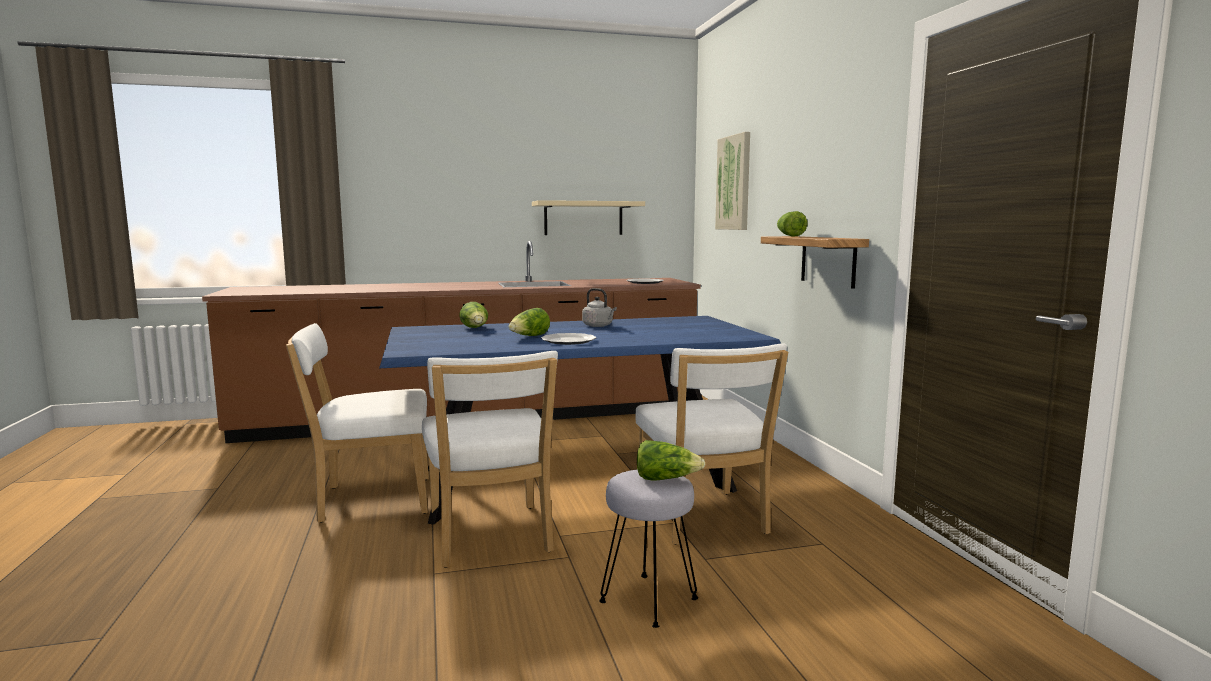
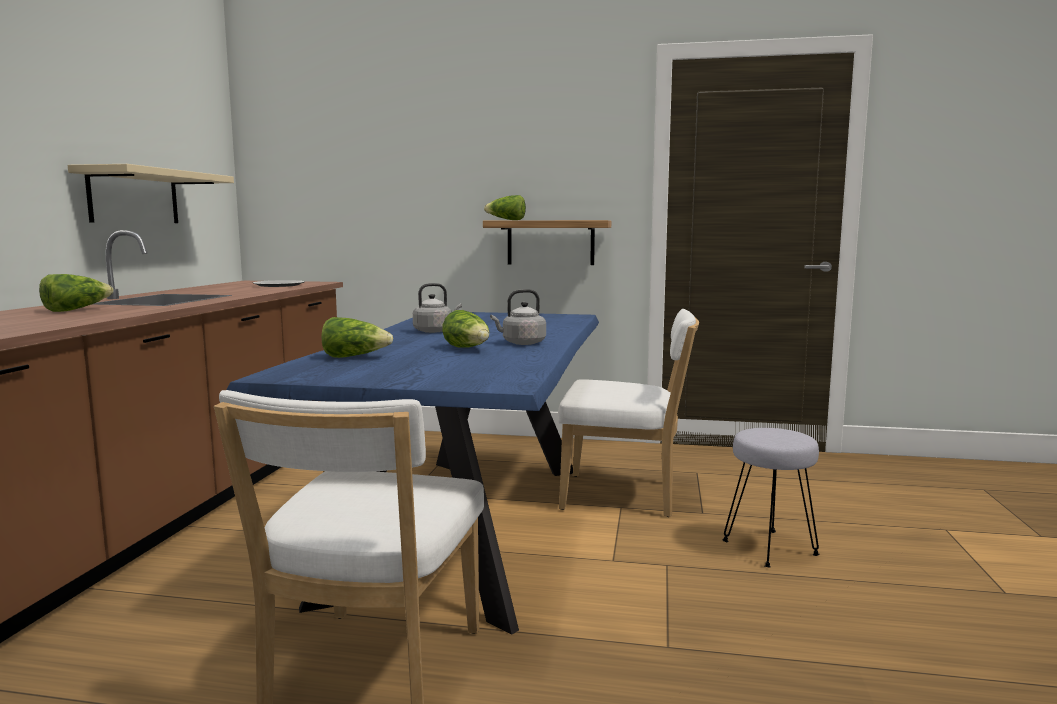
camera: 65 degrees left, 0 degrees up
(491, 538) = (593, 598): white chair -> none
(567, 341) = (521, 343): plate -> grey kettle
(666, 479) = (774, 431): lettuce -> lettuce (76, 310)
(734, 183) = (350, 161): picture -> none

